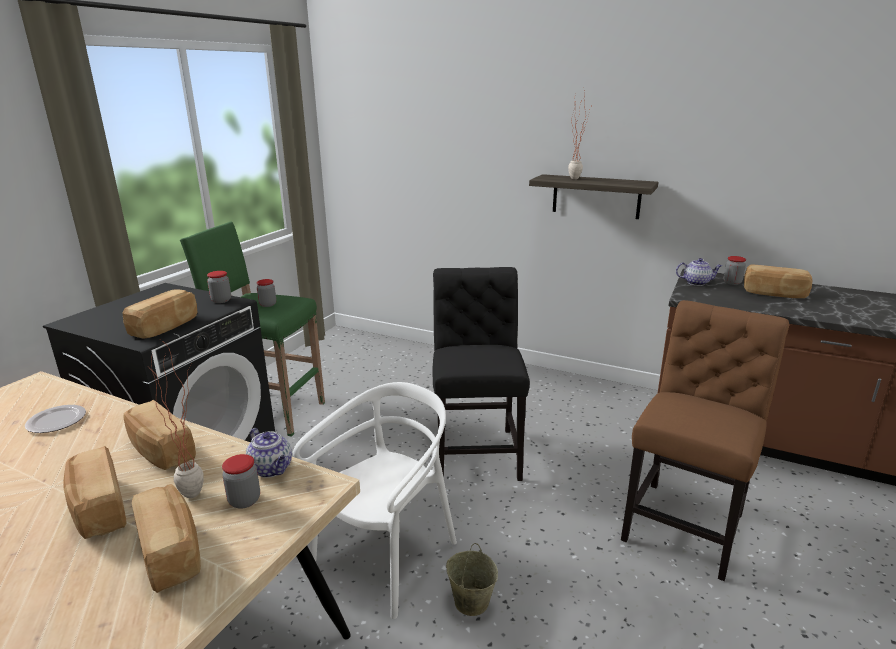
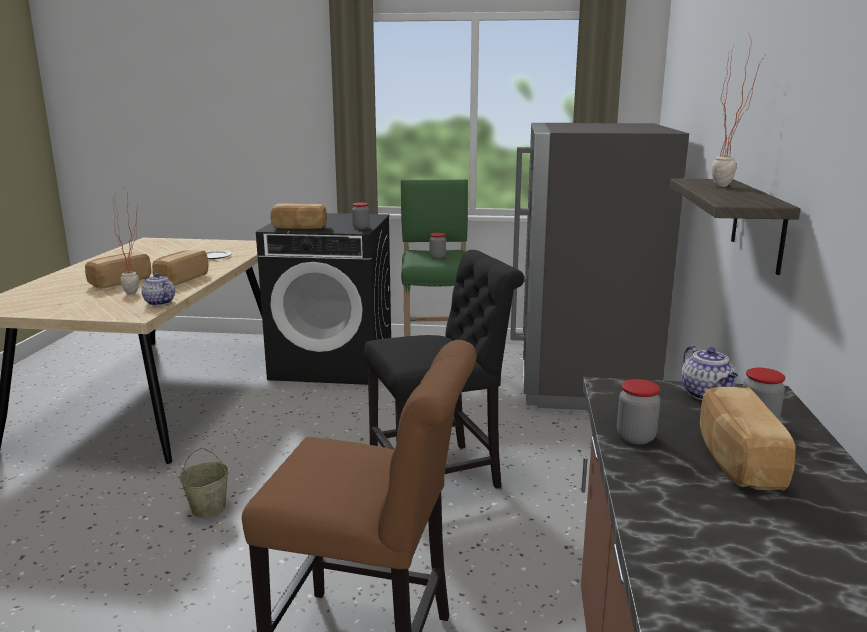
camera: 70 degrees right, 5 degrees down
(172, 552) = (76, 300): bread -> none
(244, 500) = (123, 303): jar -> jar (636, 437)
(272, 469) = (159, 302): teapot -> teapot turned 105 degrees clockwise
(364, 357) = (582, 377): none -> grey fridge
(387, 556) = (257, 459): white chair -> none

